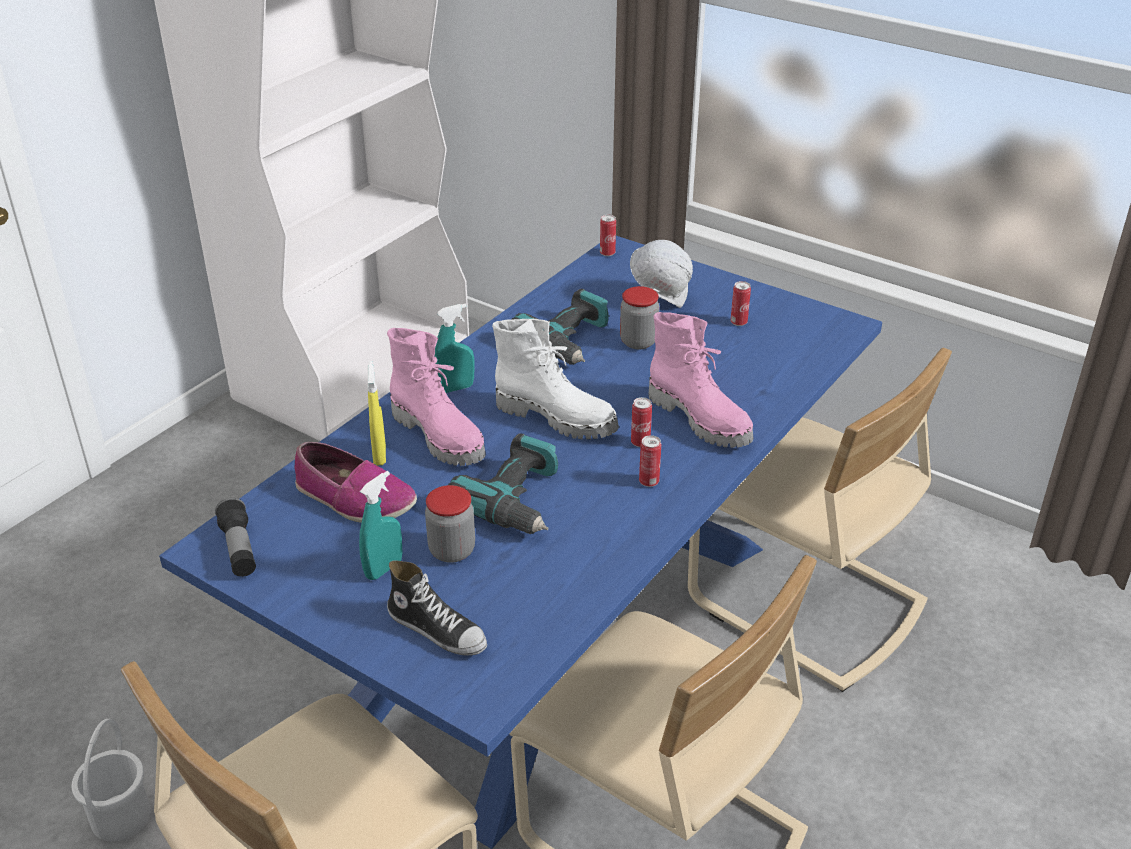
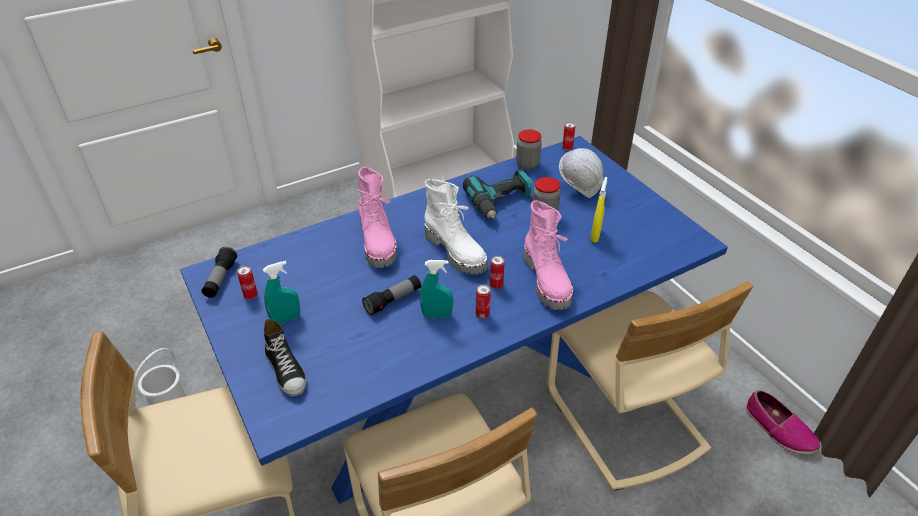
camera: 25 degrees right, 5 degrees up
(354, 498) = (302, 268): shoe -> shoe (779, 429)
(379, 455) = (336, 244): yellow spray bottle -> yellow spray bottle (595, 235)
(452, 550) = (331, 321): jar -> jar (527, 164)
(455, 388) = (409, 214): turquoise spray bottle -> turquoise spray bottle (437, 315)
(518, 501) = (393, 300): power drill -> flashlight
(738, 322) = (621, 219): can -> can (251, 295)

